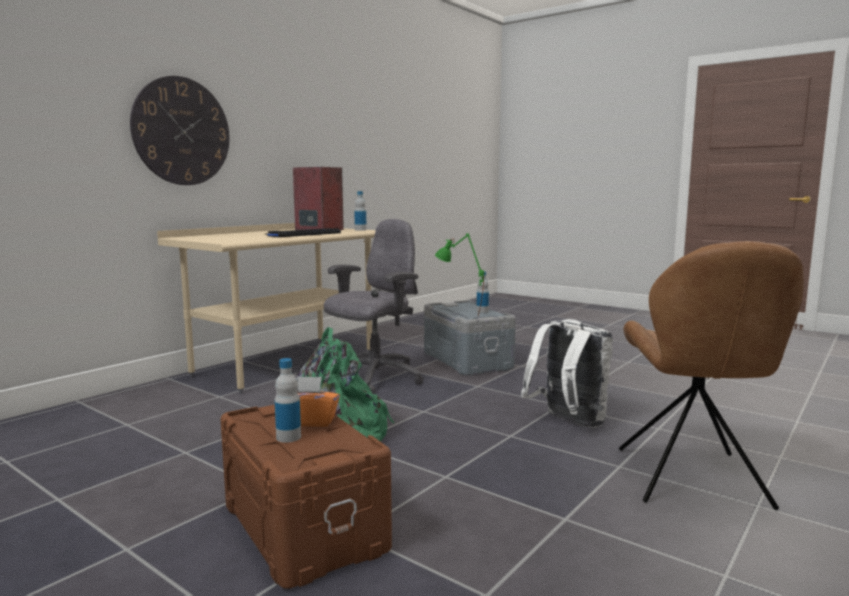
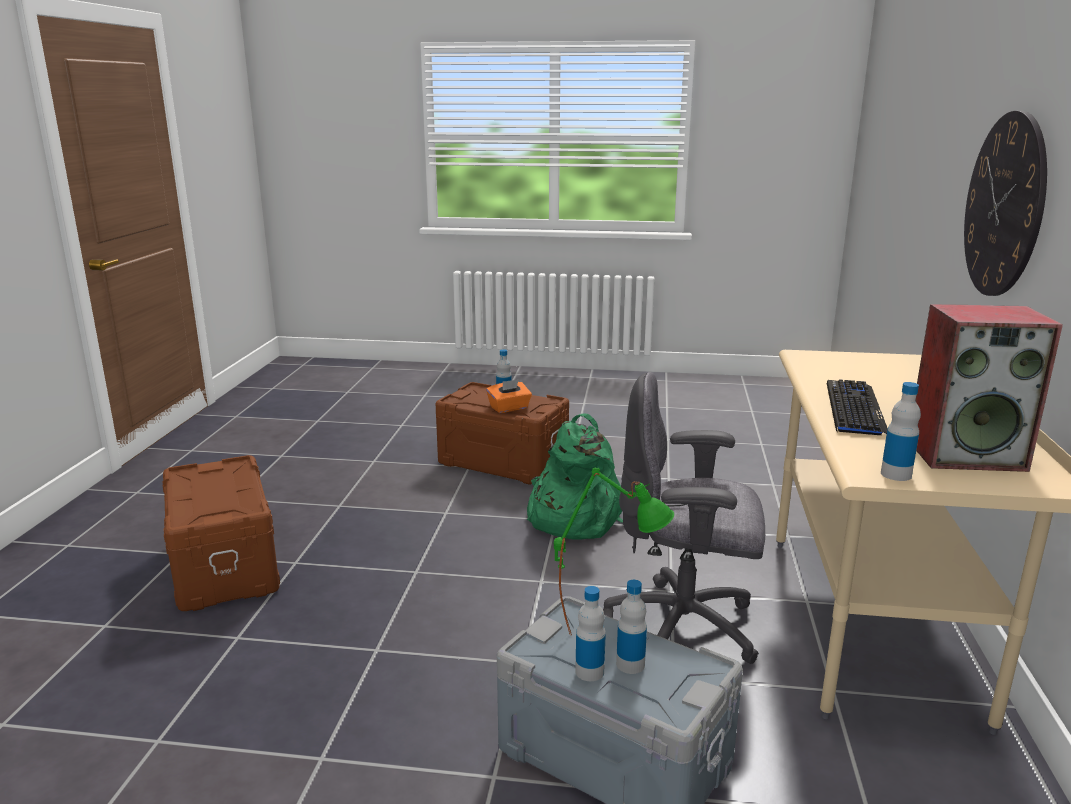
camera: 150 degrees right, 10 degrees up
(374, 379) = (685, 628): grey office chair -> grey office chair turned 90 degrees clockwise
(464, 310) = (630, 664): none -> bottle
(568, 423) = (355, 612): white backpack -> none
(692, 480) = (226, 565): brown chair -> brown storage box

